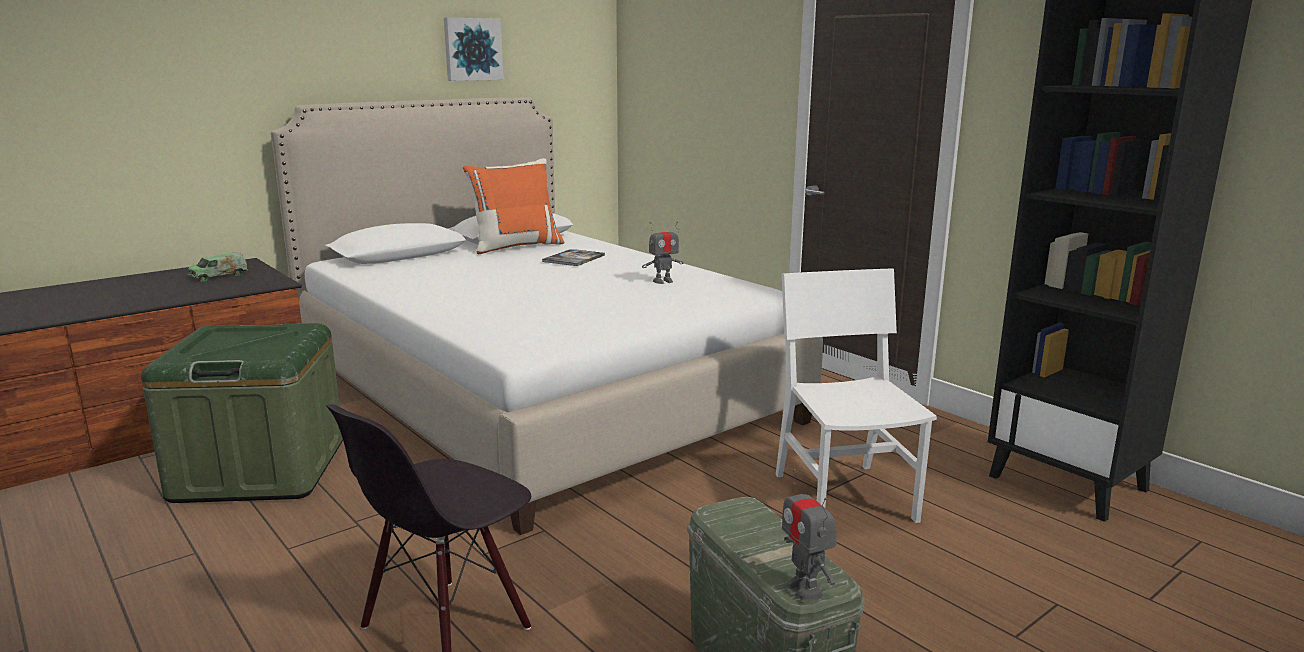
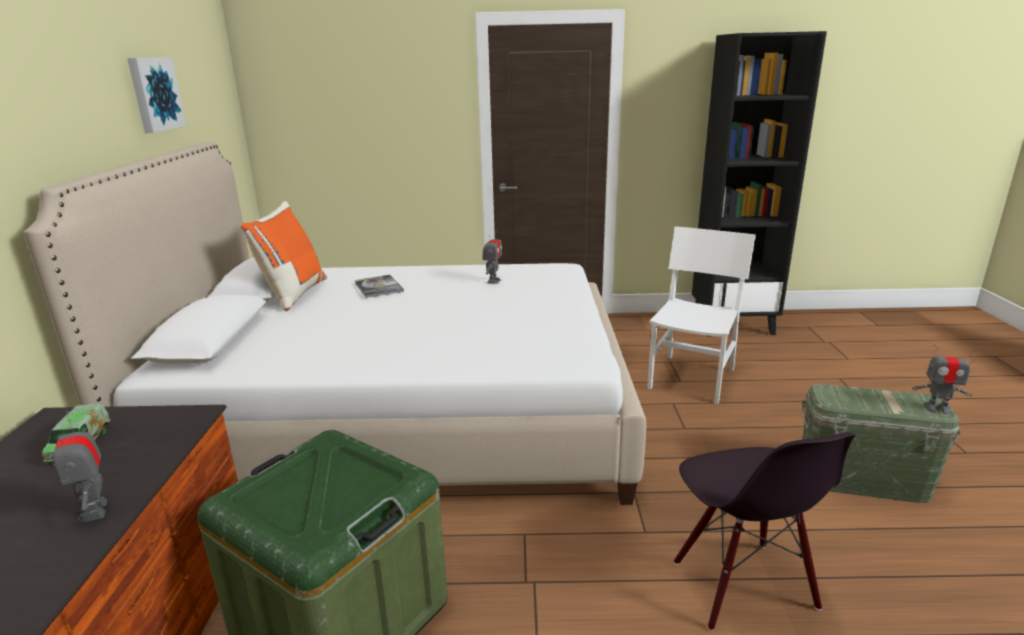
camera: 50 degrees left, 5 degrees up
(151, 300) = (95, 510): none -> toy robot
(844, 497) = (692, 378): white chair -> white chair turned 90 degrees clockwise

